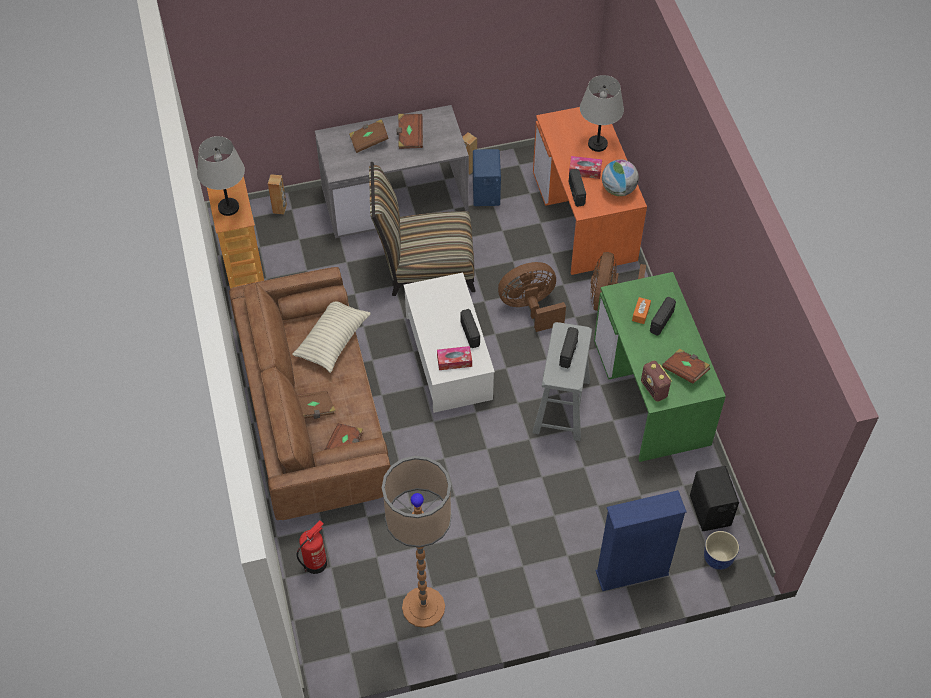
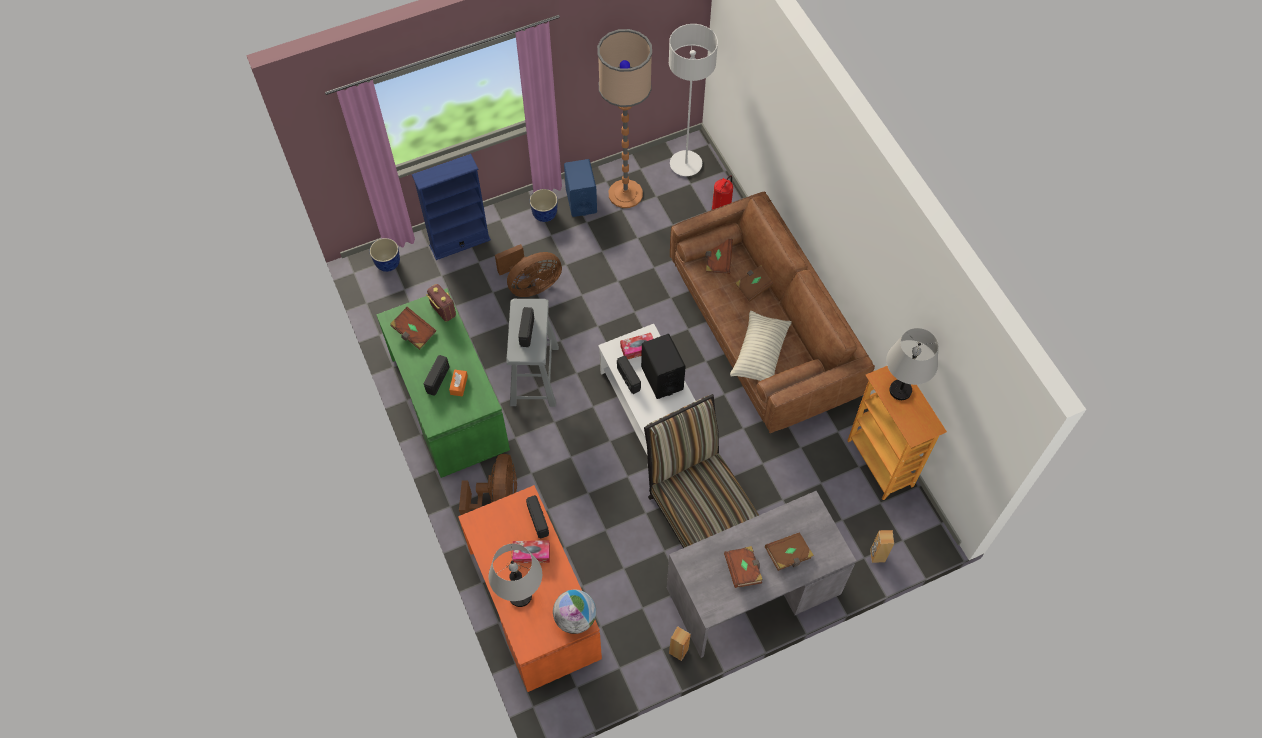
camera: 170 degrees right, 5 degrees up
(339, 638) = (686, 164): none -> grey floor lamp
(424, 265) = (699, 509): chair -> chair turned 105 degrees counterclockwise
(486, 192) = (651, 618): blue speaker -> blue speaker (581, 201)
(526, 595) = (545, 214): none -> planter
(530, 308) = (578, 476): brown fan -> brown fan (531, 285)
(618, 189) = (491, 533): globe -> globe (575, 618)
(710, 511) = (393, 301): black speaker -> black speaker (662, 378)

